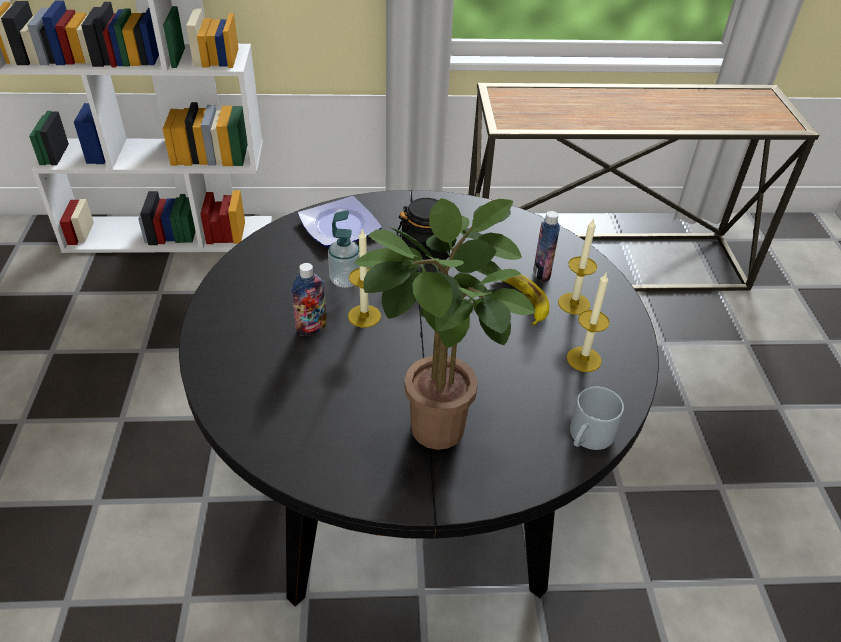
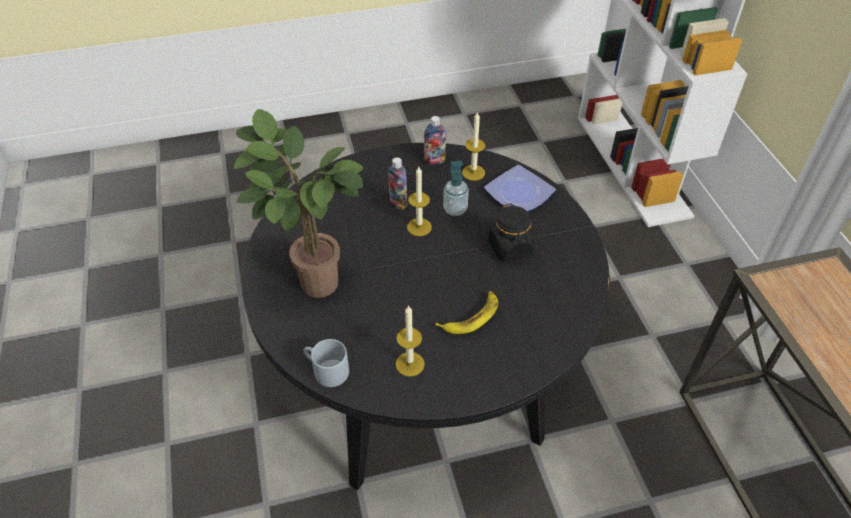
camera: 80 degrees right, 5 degrees up
(541, 273) = (512, 328): bottle -> bottle (434, 161)
(574, 303) = (478, 354): candle -> candle (473, 172)

